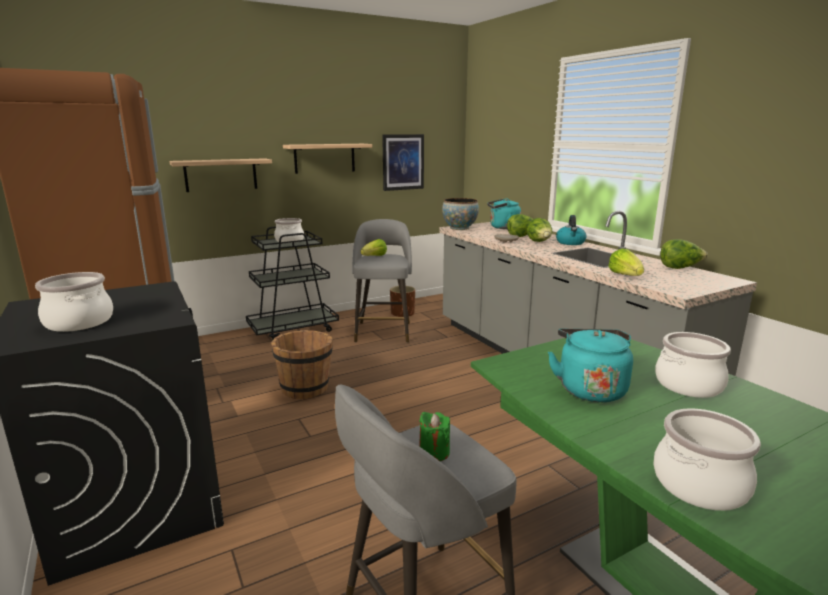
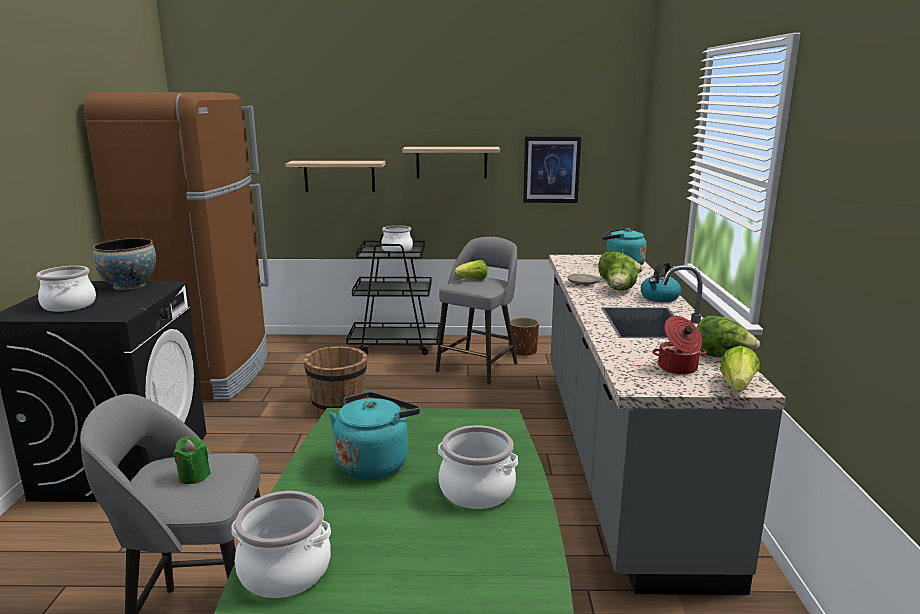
camera: 30 degrees right, 0 degrees up
(459, 228) = (567, 259): bowl -> bowl (130, 286)
(625, 276) = (619, 352): lettuce -> lettuce (737, 386)
(675, 278) = (678, 368): none -> cooking pot

